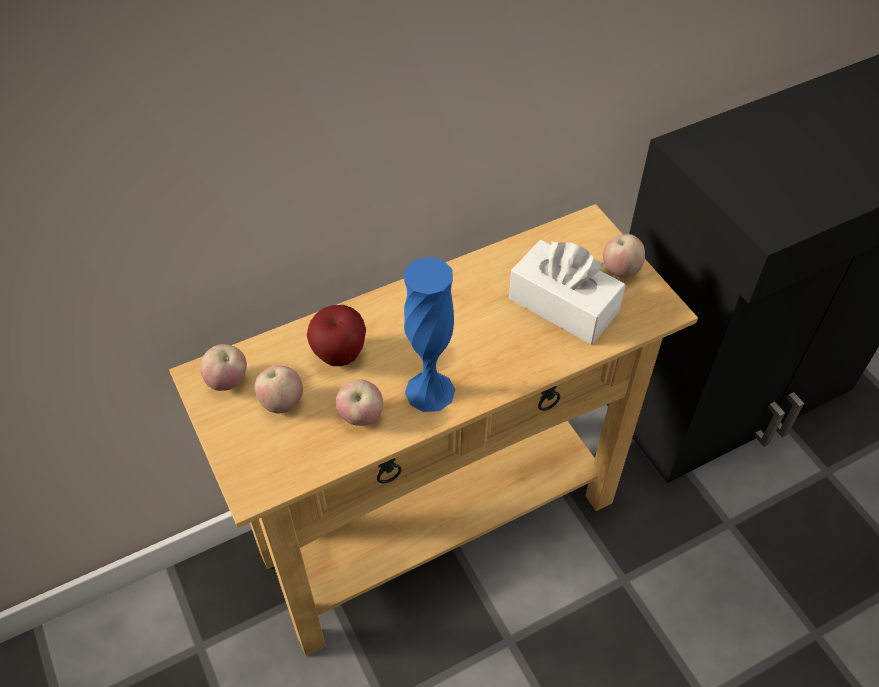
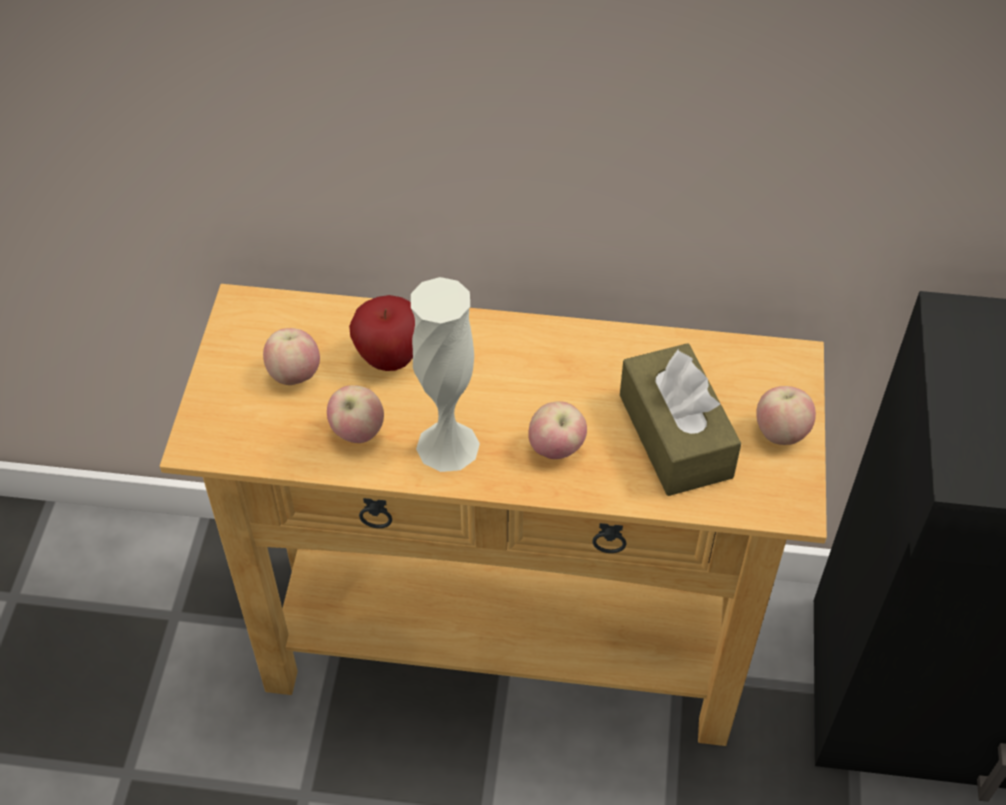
camera: 35 degrees right, 0 degrees up
(227, 381) = (262, 325): apple -> apple (556, 448)
(430, 391) = (448, 446): blue vase -> white vase
(563, 305) = (675, 436): white tissue box -> brown tissue box

